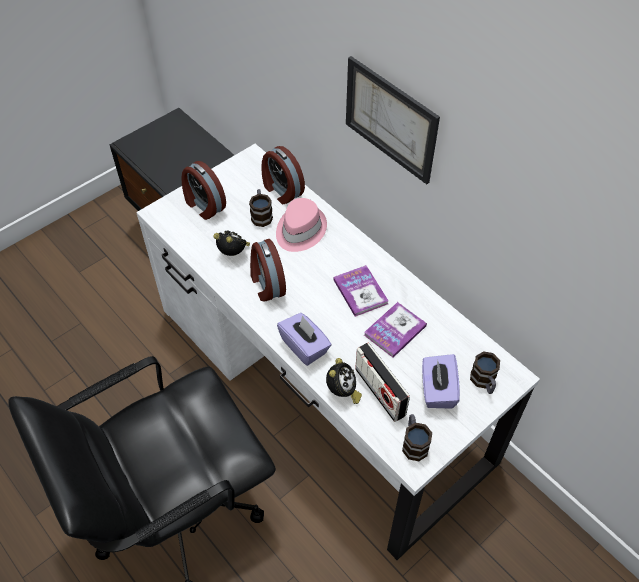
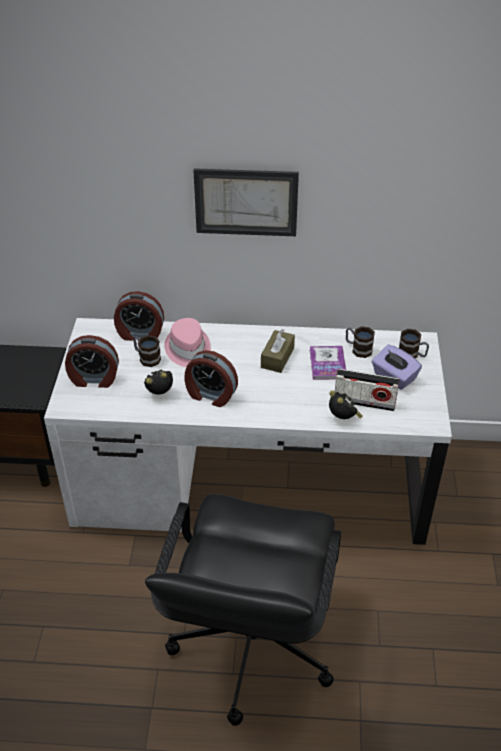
camera: 45 degrees left, 10 degrees down
(304, 346) = (286, 412): purple tissue box -> none
(360, 291) = (277, 357): book -> brown tissue box
(413, 443) = (418, 413): mug -> mug (358, 349)

